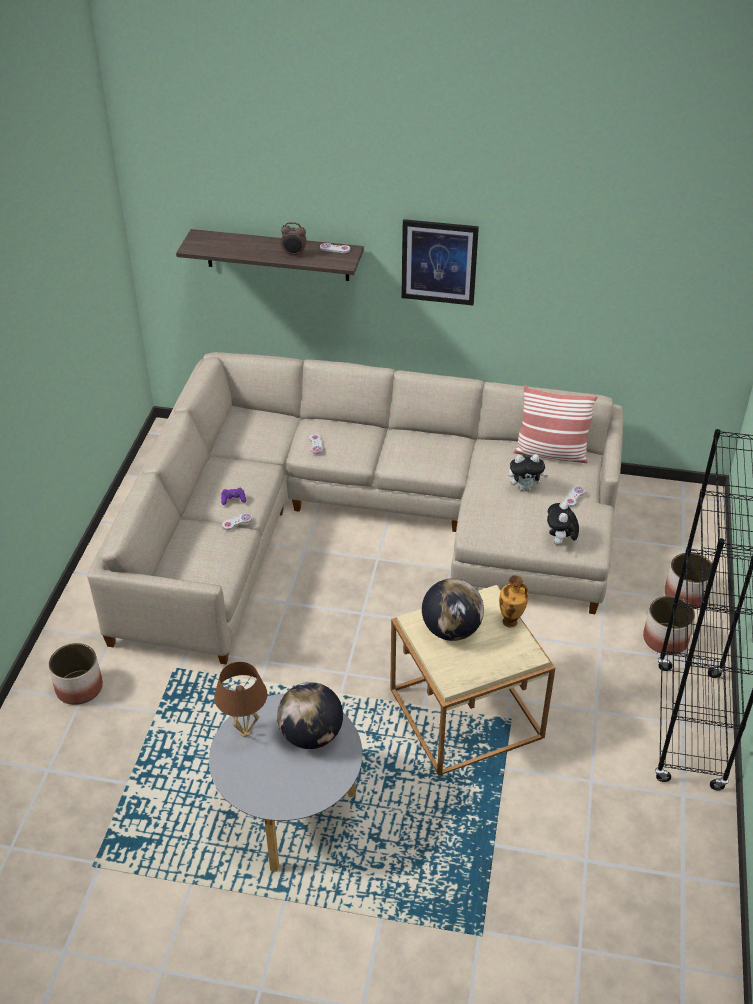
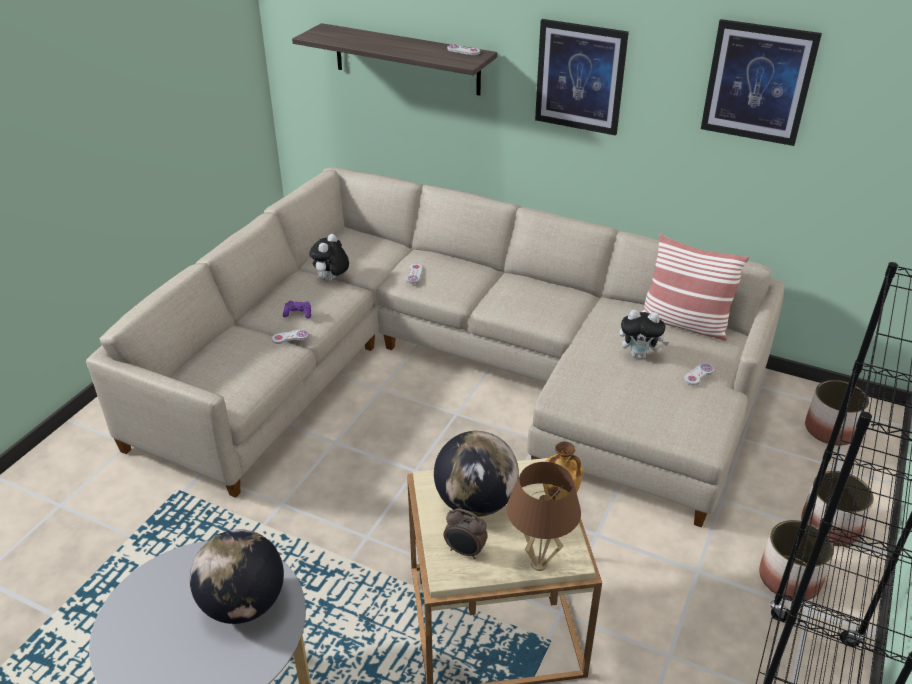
camera: 15 degrees right, 5 degrees down
(79, 688) = (66, 491): planter -> planter (830, 430)
(245, 731) = (164, 580): brown table lamp -> brown table lamp (538, 564)
(294, 254) = (415, 51): alarm clock -> alarm clock (465, 551)
(560, 542) = (666, 425): plush toy -> plush toy (331, 280)
(587, 259) = (758, 82): none -> picture

